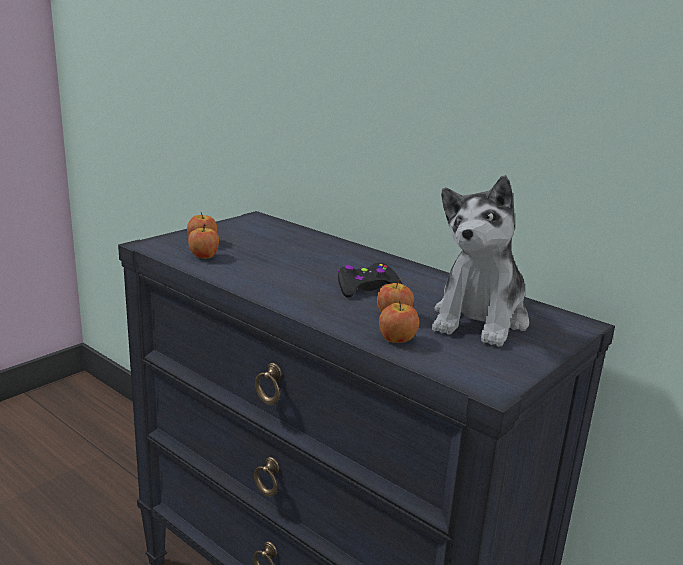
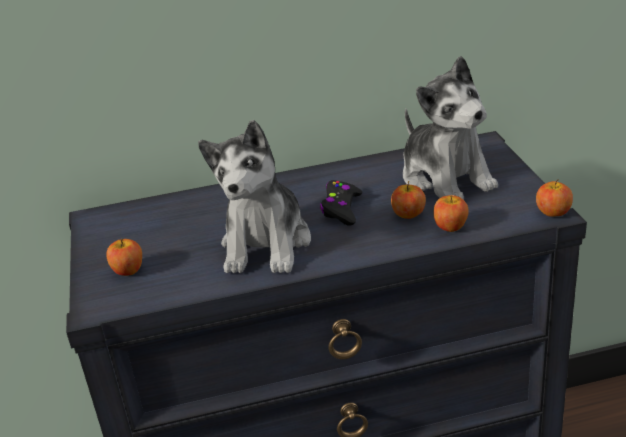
camera: 50 degrees left, 10 degrees up
(204, 256) = (171, 279): apple -> apple (553, 213)
(281, 274) = (266, 244): none -> plush toy

